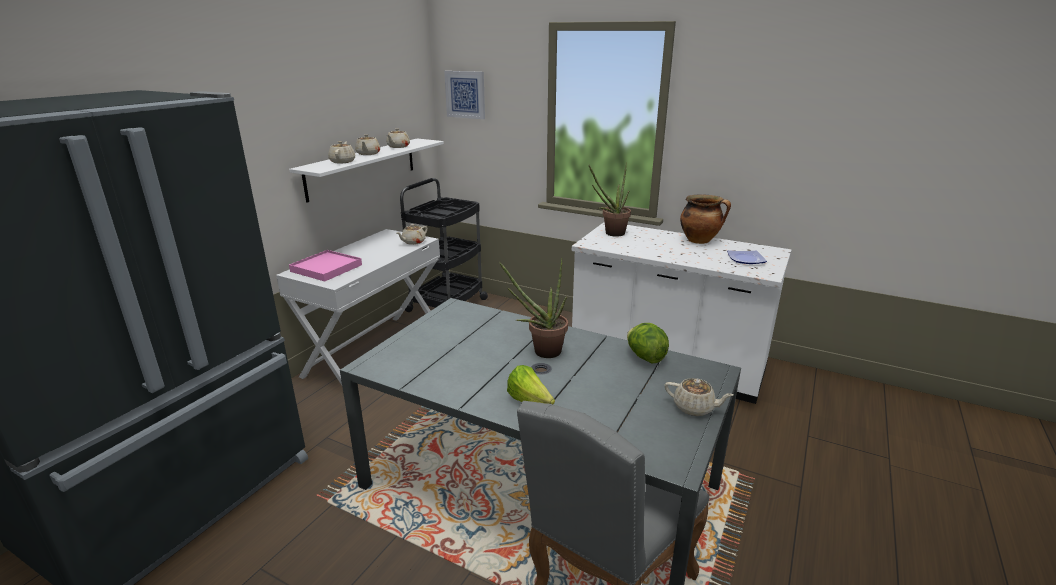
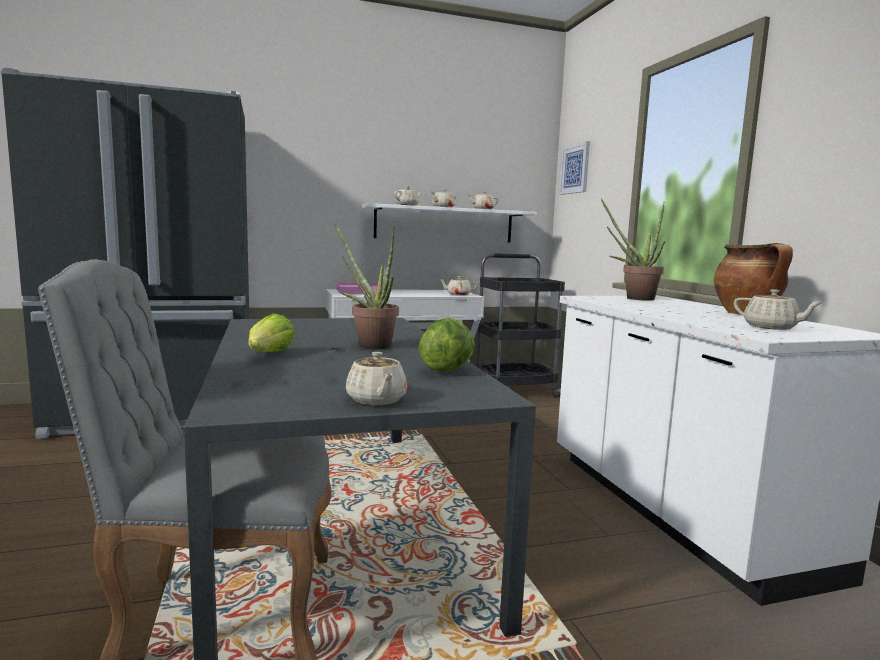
camera: 45 degrees right, 15 degrees down
(745, 259) = (771, 327): plate -> beige teapot

